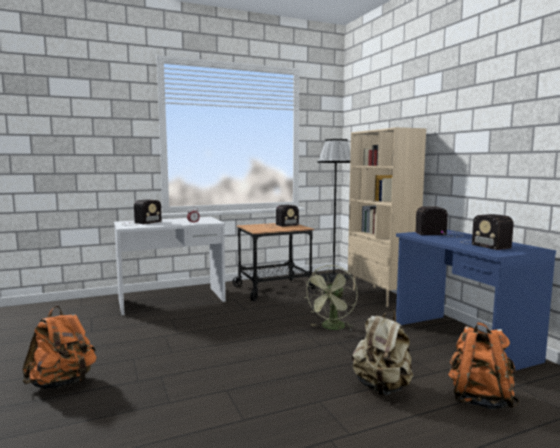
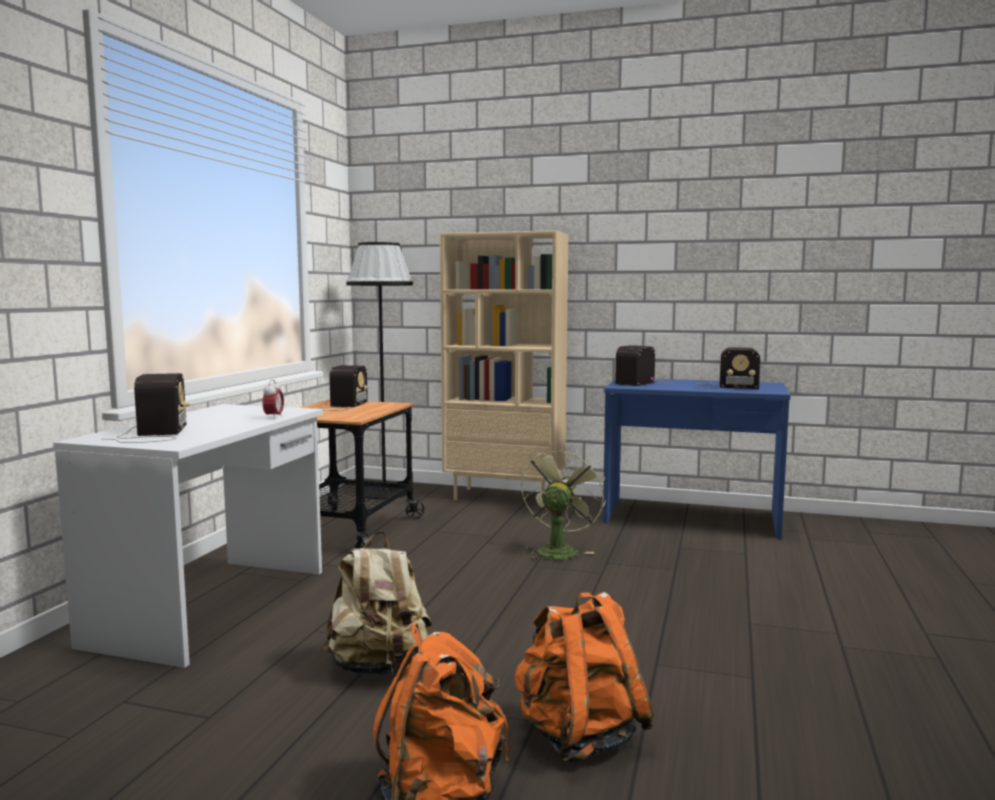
camera: 50 degrees left, 0 degrees up
(332, 328) = (558, 550): green fan -> green fan turned 135 degrees counterclockwise
(382, 387) = (752, 585): beige backpack -> beige backpack (379, 668)
(479, 399) = (819, 560): orange backpack -> orange backpack (579, 737)

